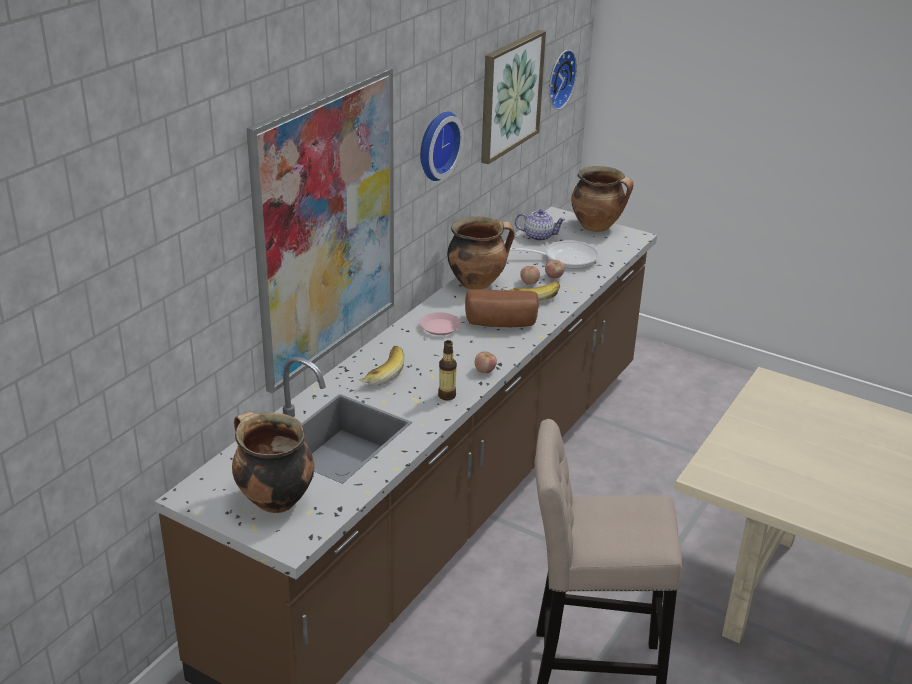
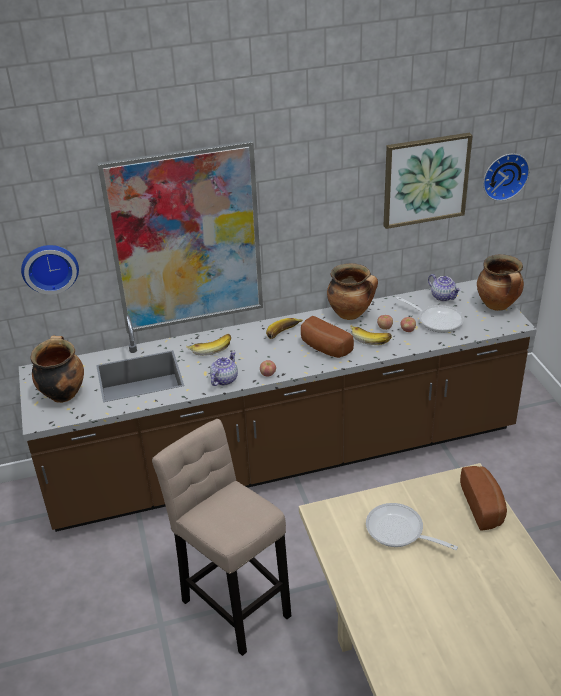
camera: 45 degrees right, 5 degrees up
(436, 145) = (319, 203): wall clock -> wall clock (49, 267)
(440, 327) = (284, 334): pink plate -> banana
(447, 396) = (224, 379): bottle -> teapot
(787, 453) = (399, 532): none -> frying pan
(813, 398) = (484, 506): none -> bread

